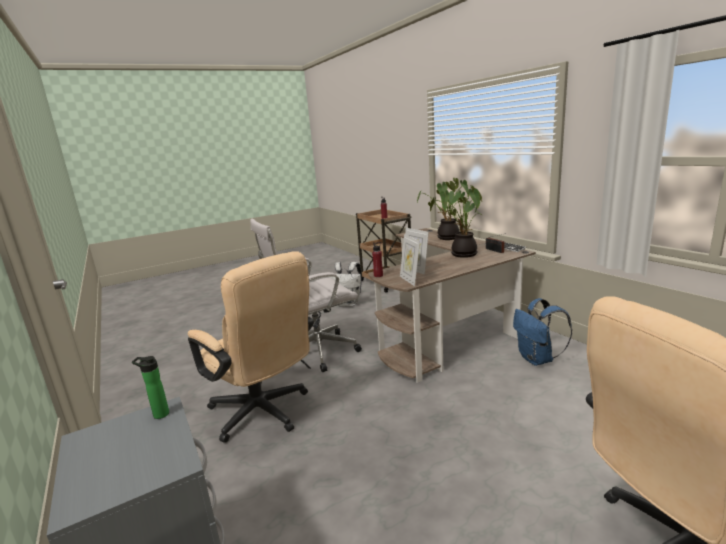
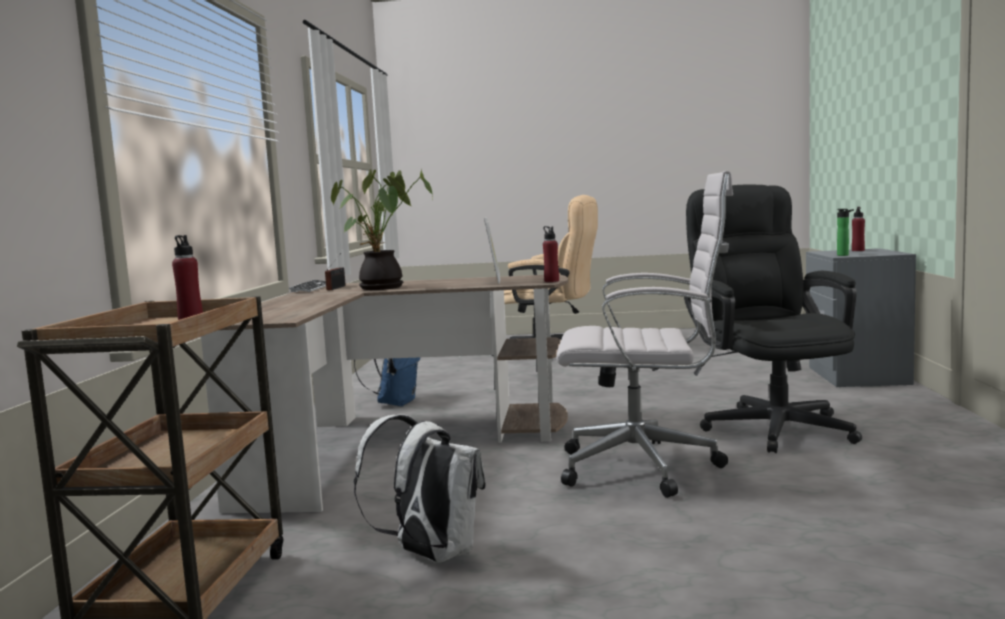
camera: 145 degrees left, 10 degrees down
(114, 475) = (858, 250): none -> red bottle
(264, 414) = (770, 425): beige office chair -> black office chair
(410, 280) = (531, 277): picture frame -> none
(446, 238) = (285, 305): potted plant -> none

